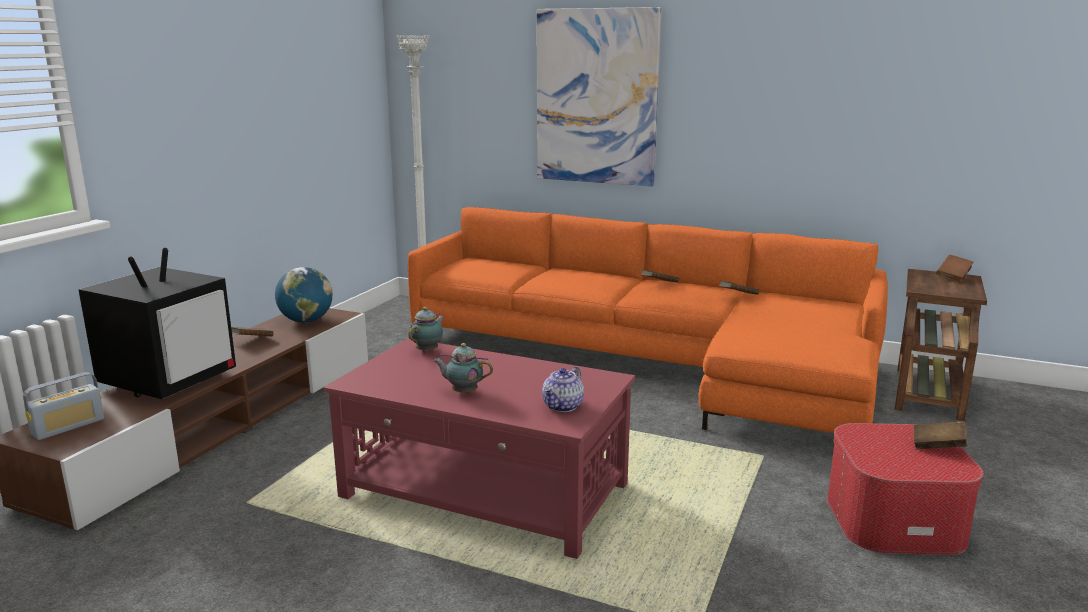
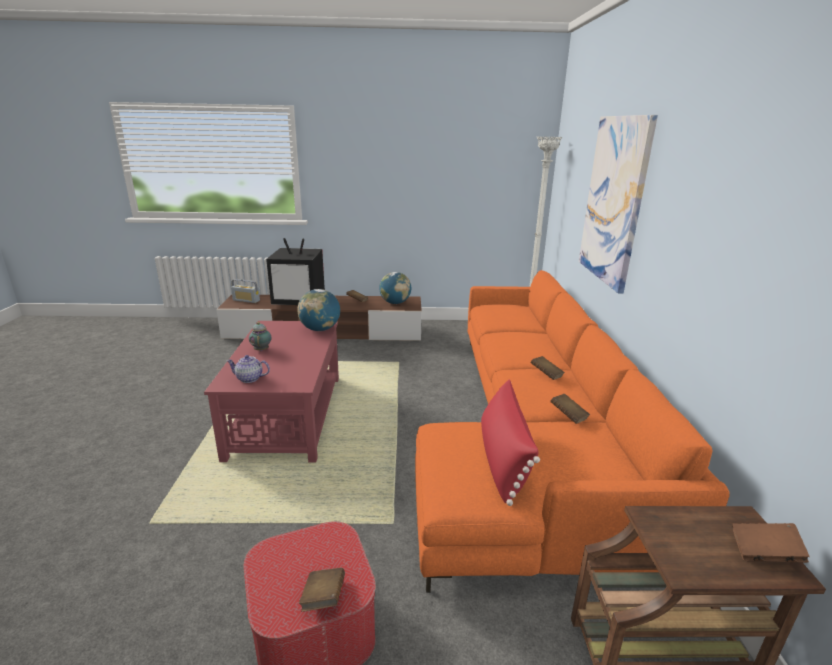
camera: 65 degrees right, 5 degrees up
(428, 350) = (320, 329): teapot -> globe
(798, 329) = (503, 459): none -> red pillow

